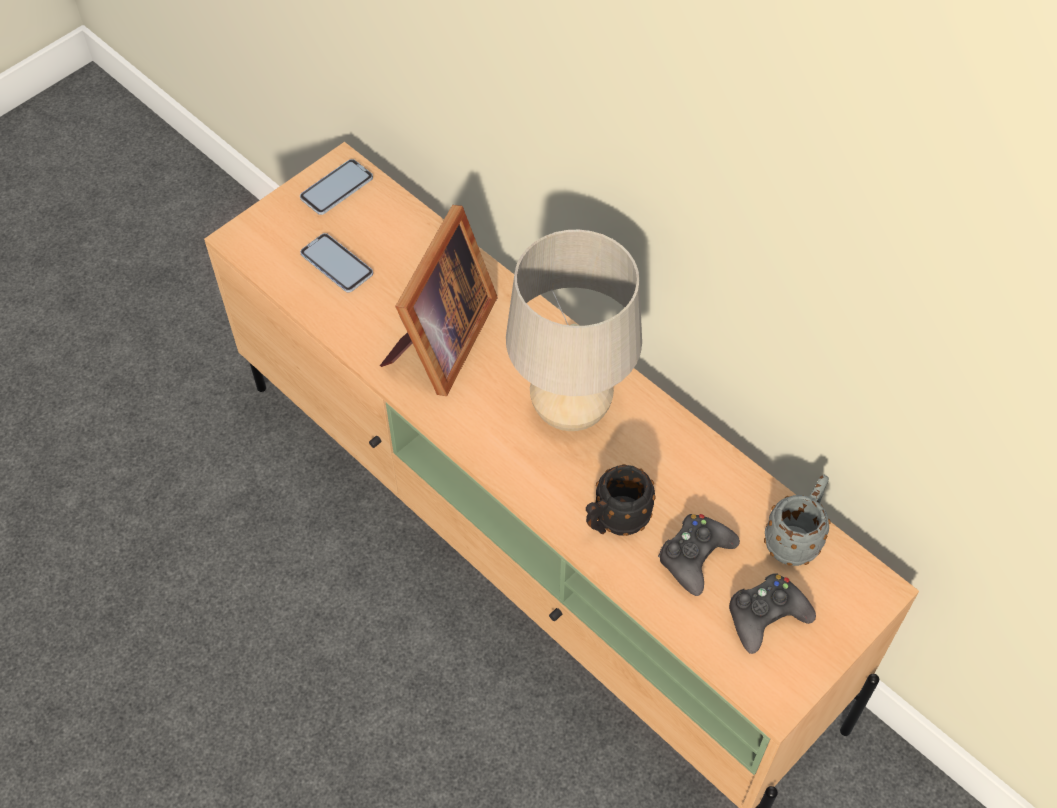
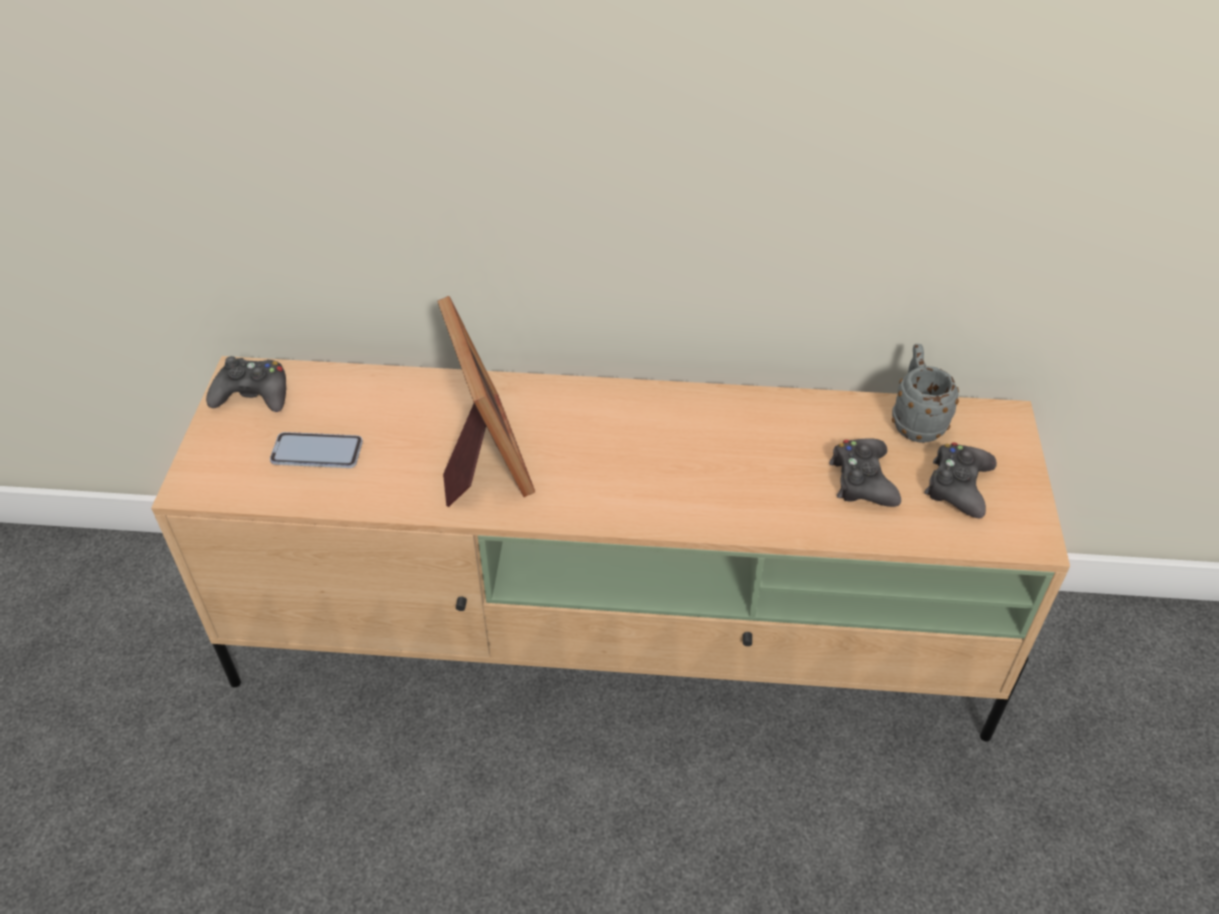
camera: 40 degrees left, 10 degrees down
(336, 188) = (253, 394): phone -> black game controller
(570, 410) = (650, 440): beige table lamp -> none
(614, 522) = (776, 496): black mug -> none

